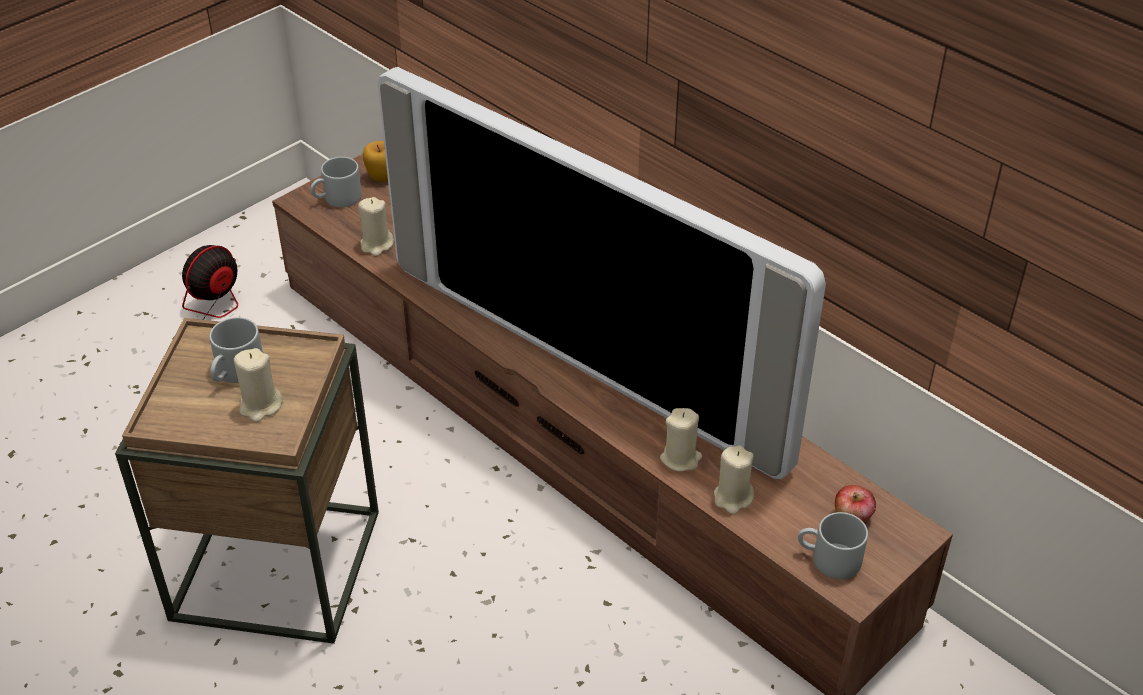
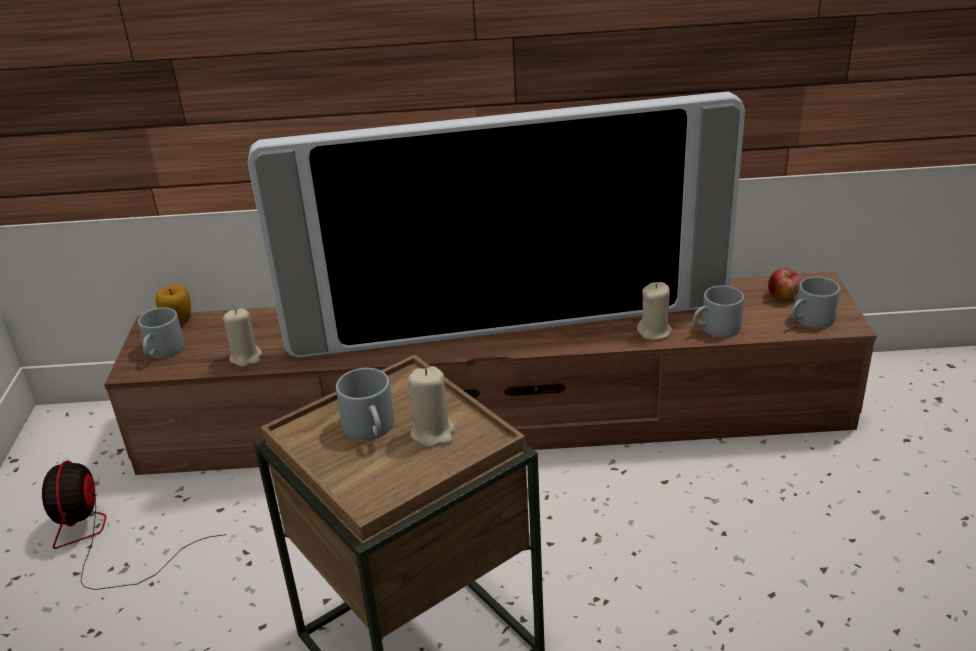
camera: 45 degrees left, 10 degrees down
(733, 498) = (715, 329): beige candle -> grey mug

